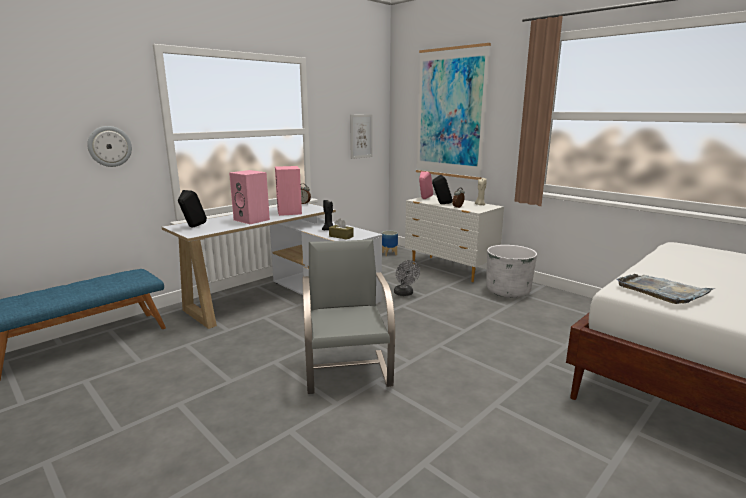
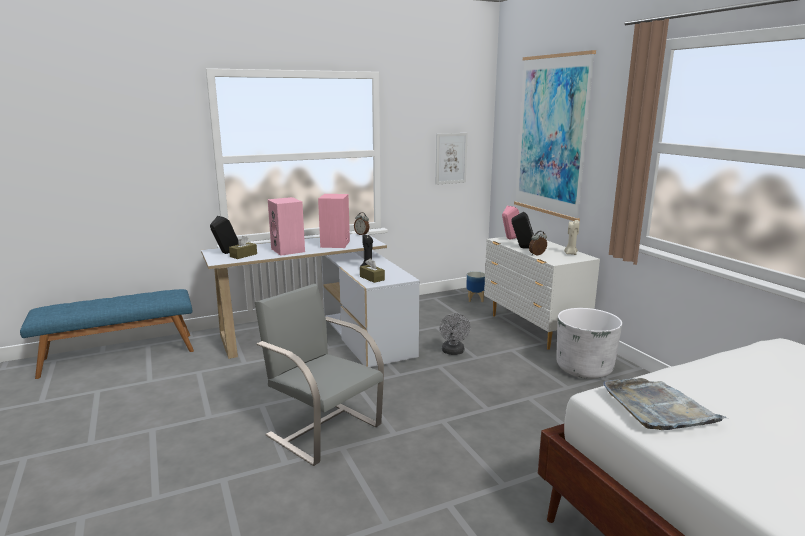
camera: 20 degrees right, 0 degrees up
(109, 146) = (159, 169): wall clock -> none
(213, 227) = (243, 255): none -> brown tissue box
(347, 370) = (323, 429): grey chair -> grey chair turned 60 degrees counterclockwise

